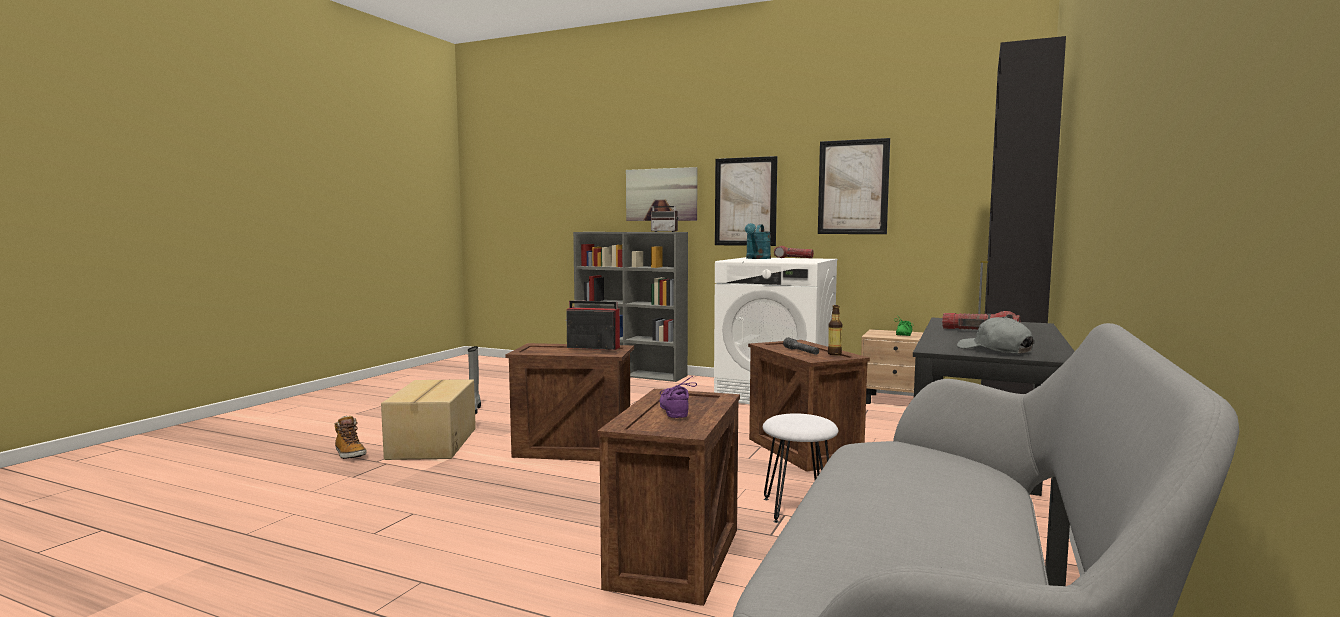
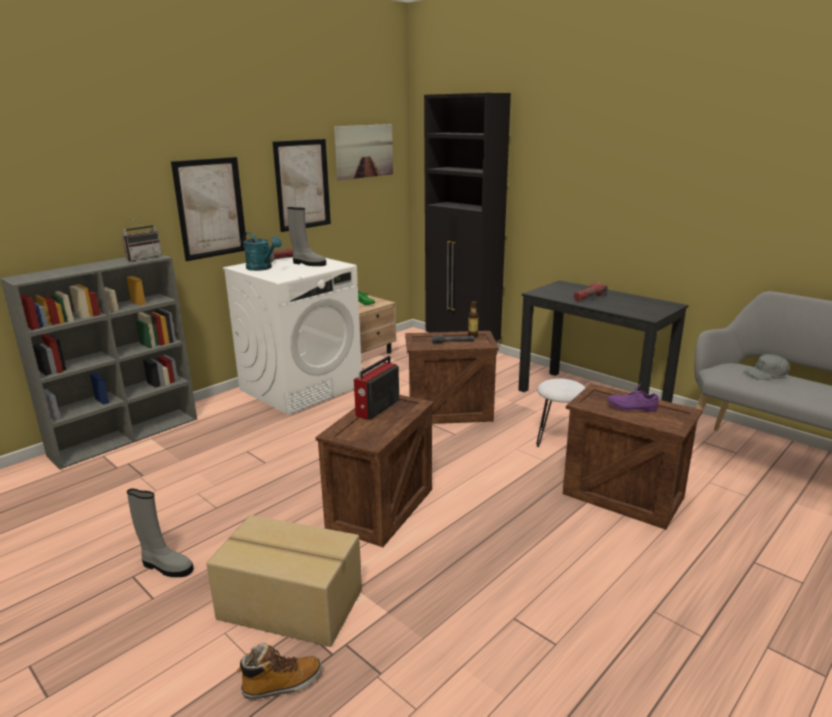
camera: 70 degrees left, 15 degrees up
(661, 194) = (106, 210): picture -> picture (364, 151)
(794, 260) = (308, 264): none -> grey boot
(994, 350) = (653, 309): grey cap -> grey cap (766, 374)

